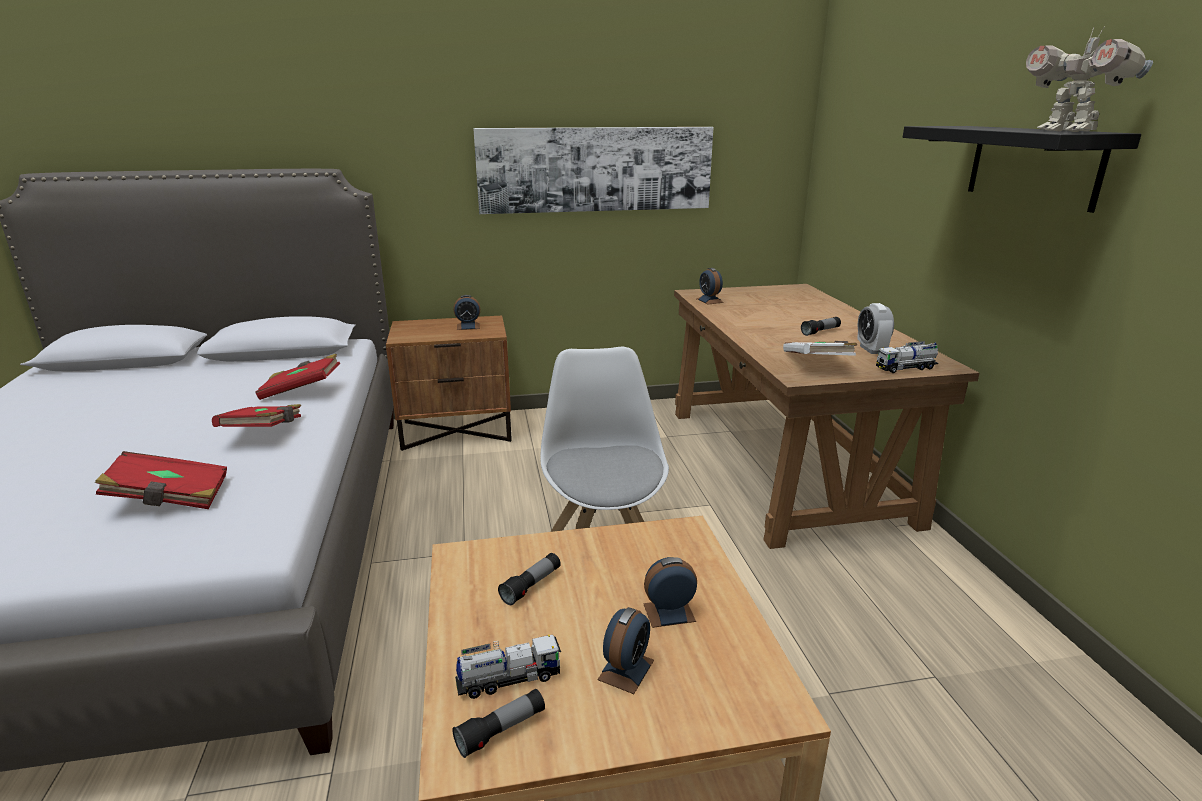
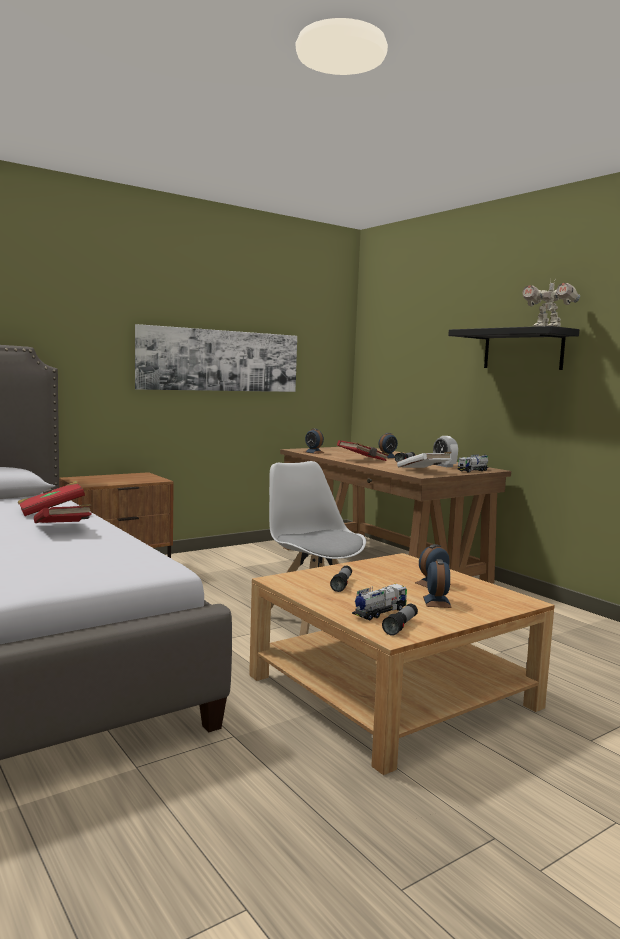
camera: 25 degrees left, 15 degrees down
(170, 499) = (52, 558): red book -> red book (362, 460)
(468, 326) = (132, 477): alarm clock -> alarm clock (387, 457)

